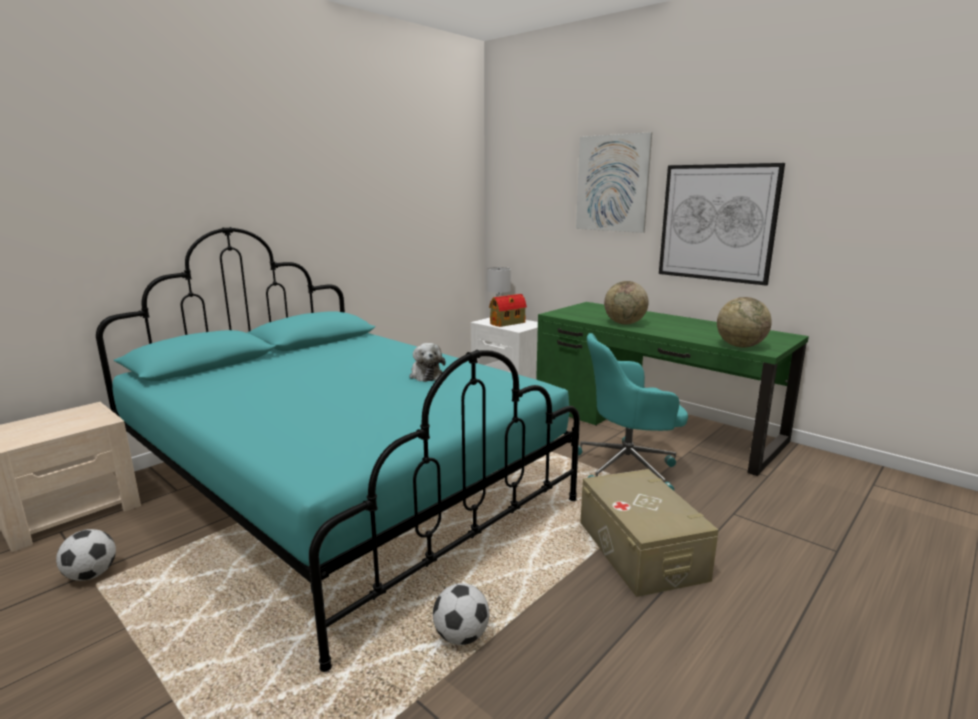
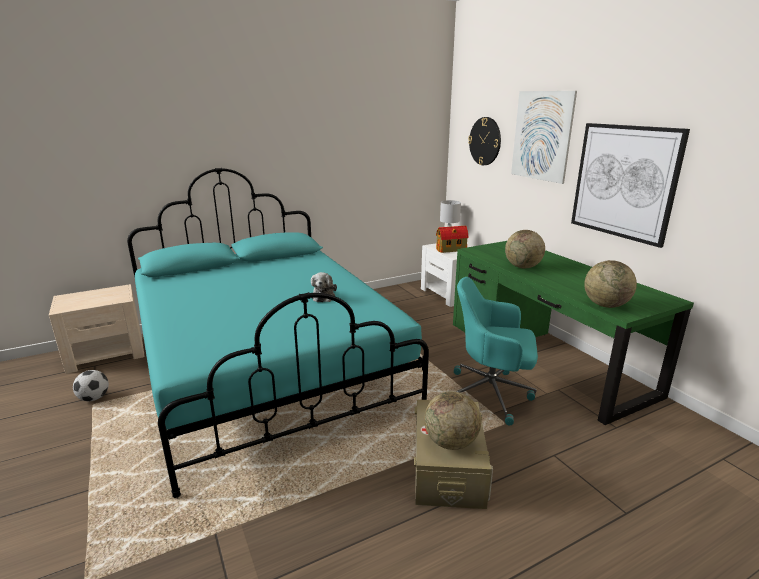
camera: 20 degrees right, 5 degrees up
(461, 636) = (271, 498): football -> none
(536, 195) = (485, 141): none -> wall clock
(656, 513) = (451, 442): none -> globe

